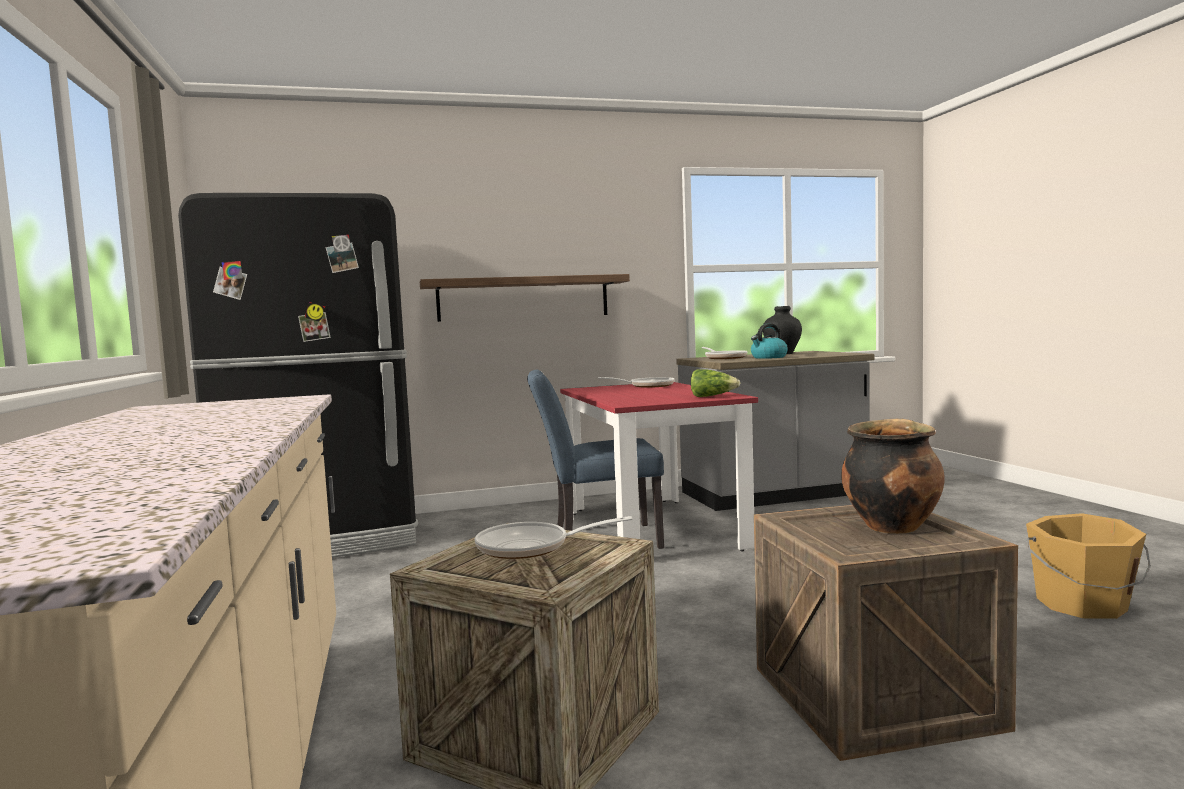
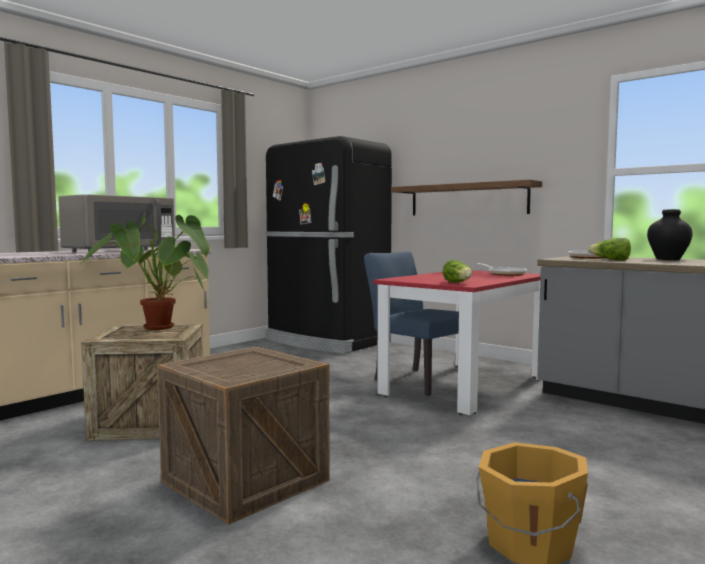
camera: 55 degrees right, 0 degrees up
(238, 415) = (120, 251): none -> grey microwave
(531, 547) = (160, 330): frying pan -> potted plant
(768, 357) = (611, 260): kettle -> lettuce
(891, 526) = (260, 368): cooking pot -> none

